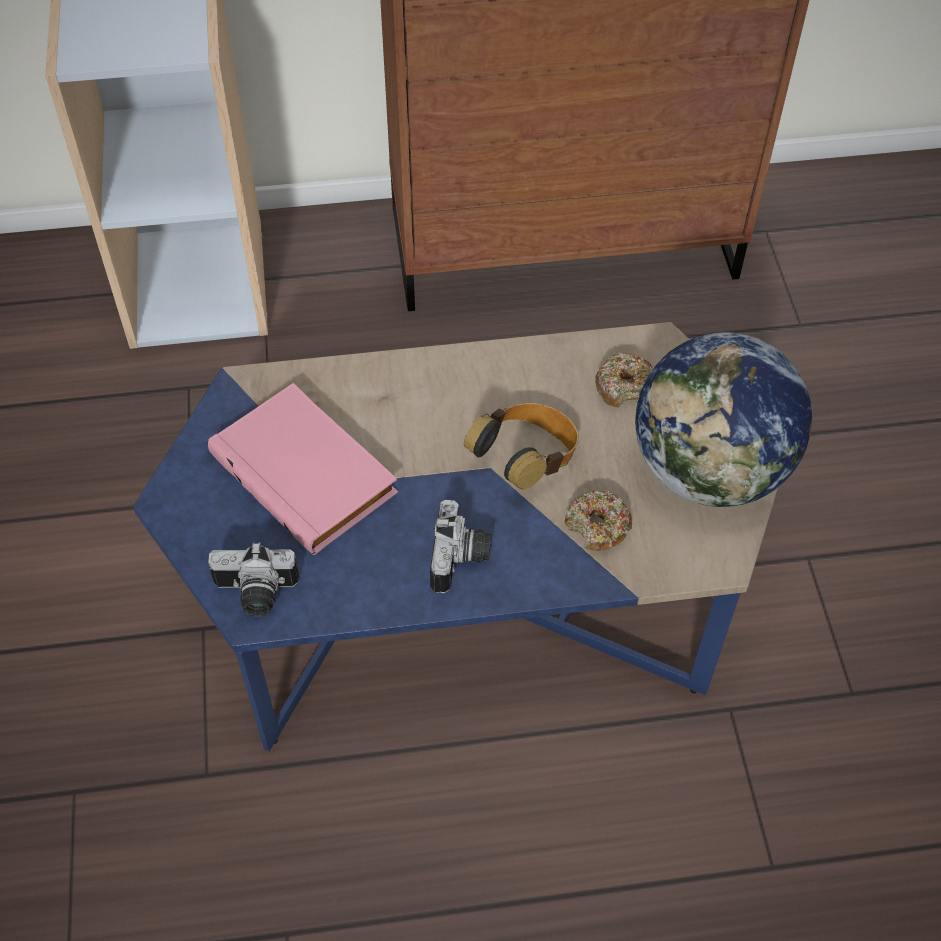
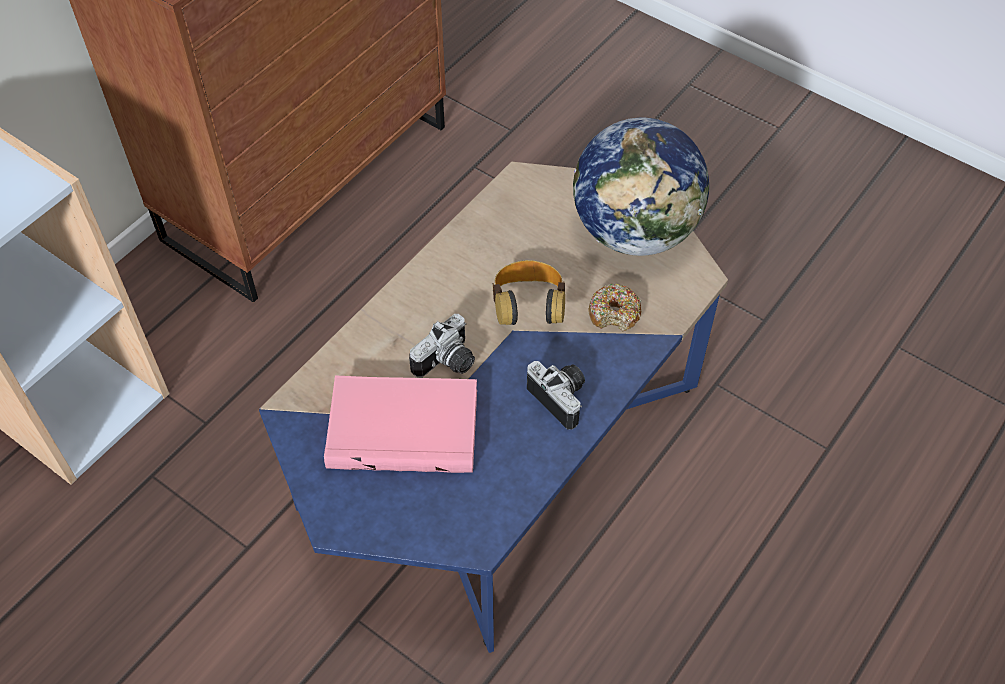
camera: 45 degrees left, 0 degrees up
(255, 594) = (466, 528): camera -> camera (448, 363)
(625, 387) = (532, 220): donut -> none

